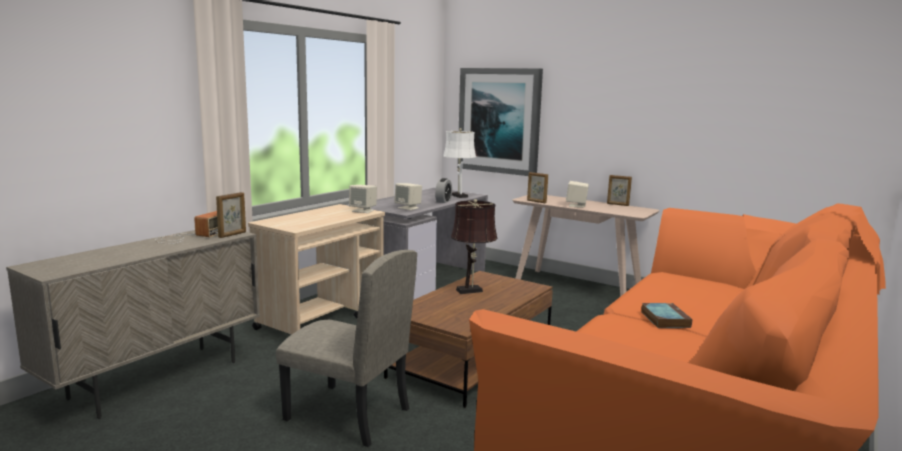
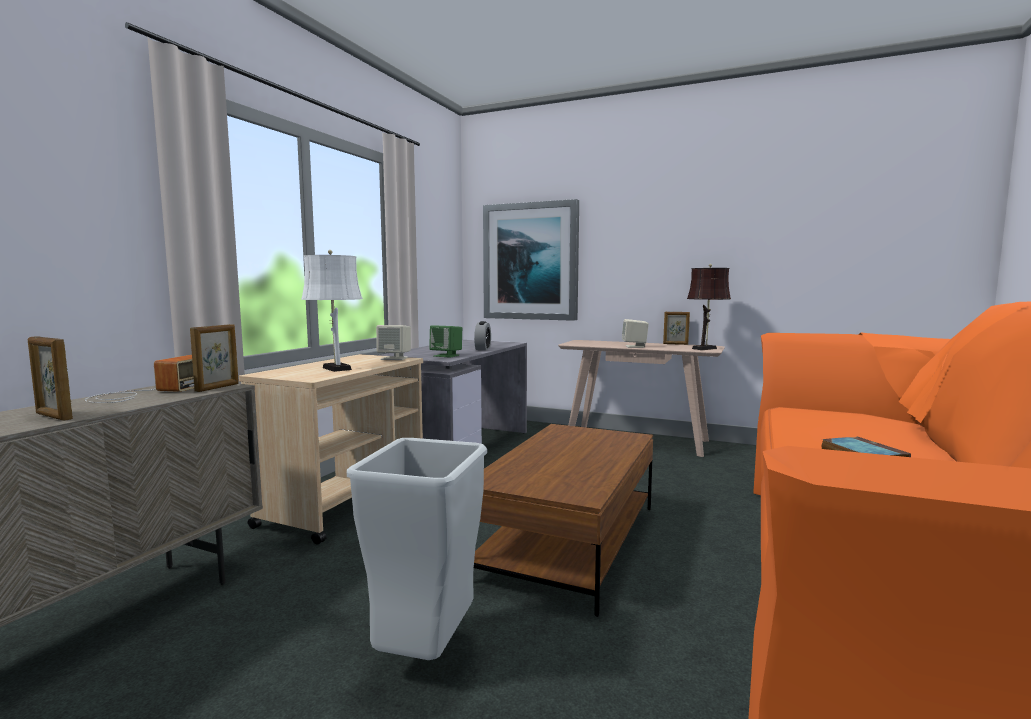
camera: 10 degrees left, 5 degrees down
(347, 415) = (425, 655): beige chair -> grey trash can
(408, 208) = (446, 355): beige speaker -> green speaker
(458, 195) = (495, 344): white table lamp -> white table lamp (335, 368)
(472, 290) = (559, 447): brown table lamp -> brown table lamp (706, 348)
(536, 201) = (587, 345): picture frame -> picture frame (53, 417)

